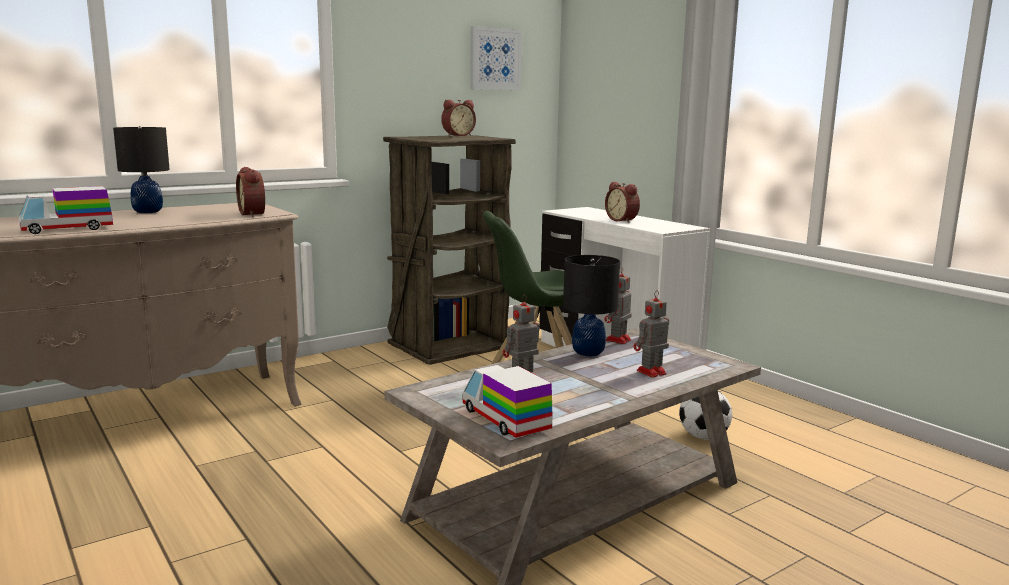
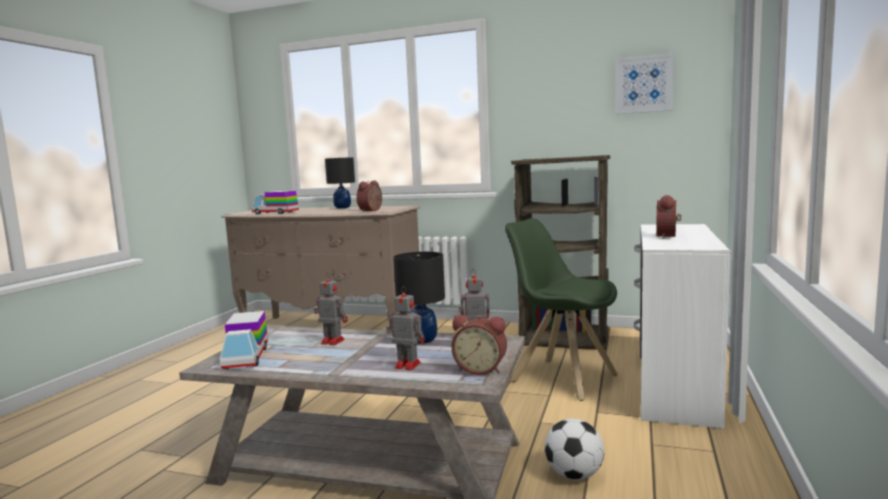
camera: 55 degrees right, 5 degrees down
(457, 135) = (585, 155): alarm clock -> alarm clock (481, 369)
(505, 419) = (246, 357): toy truck -> toy truck turned 150 degrees clockwise

